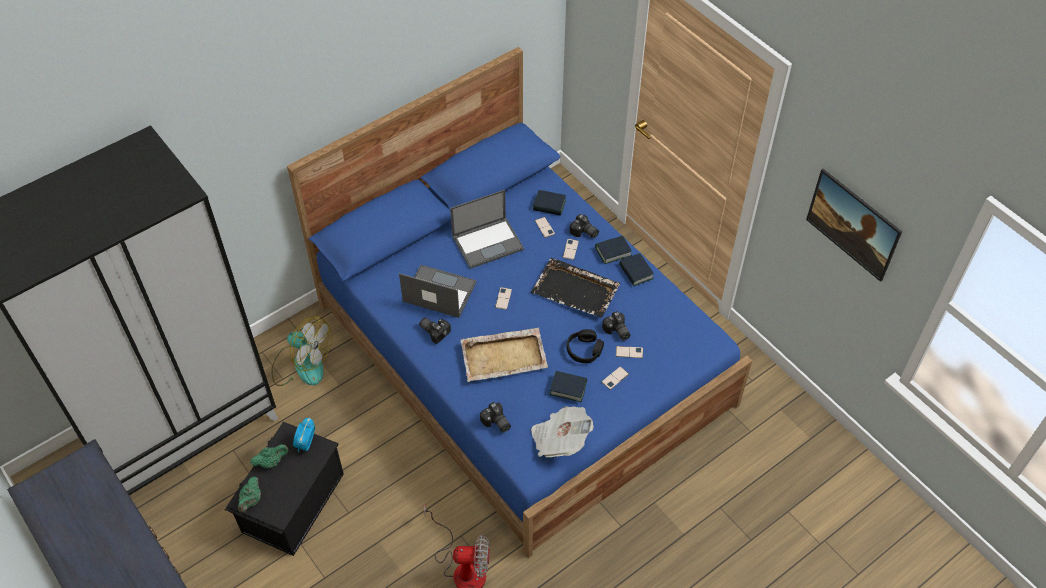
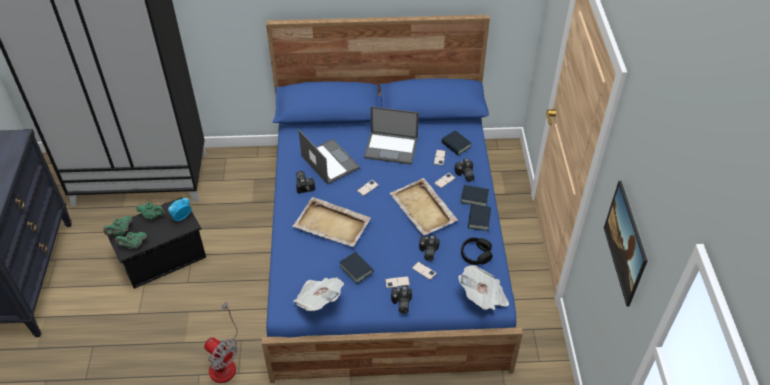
camera: 35 degrees right, 5 degrees down
(282, 506) = (133, 245): none -> green teapot
(301, 364) = (241, 177): fan -> none
(496, 423) = (287, 264): camera -> camera (401, 304)
(576, 290) = (423, 209): black tray -> beige tray
(584, 350) = (393, 251): black headphones -> black headphones (476, 254)
(701, 346) = (483, 297): none -> newspaper

